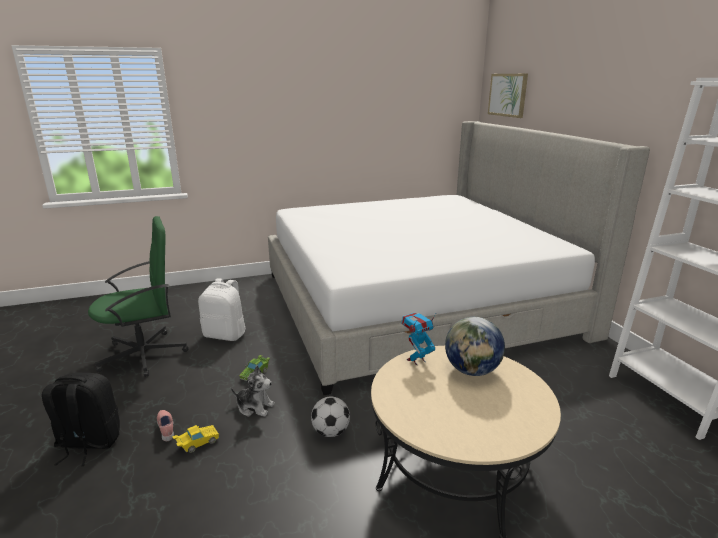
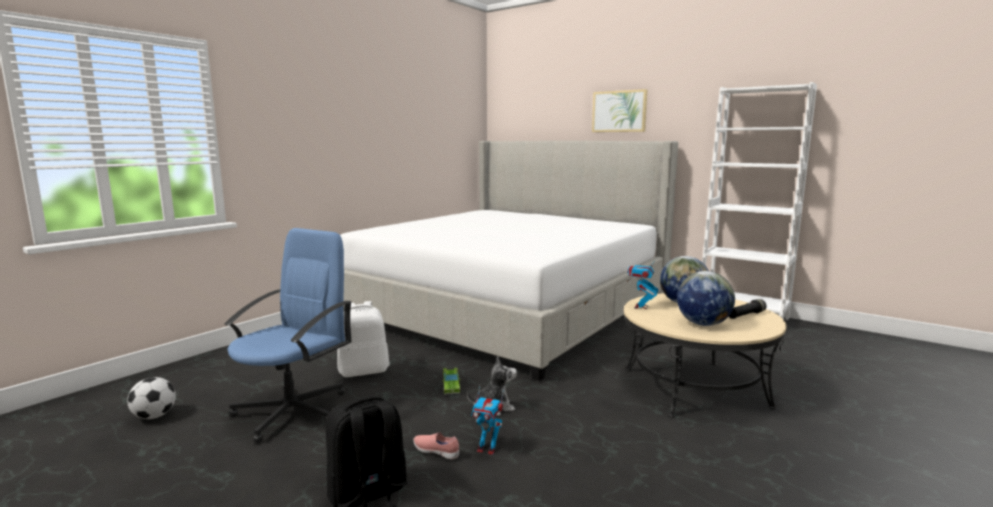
camera: 35 degrees left, 10 degrees down
(145, 354) = (294, 411): green office chair -> blue office chair
(197, 443) = (487, 449): yellow toy car -> toy robot
(330, 432) = (584, 400): football -> football (154, 416)
(433, 408) = (703, 324): none -> globe
(507, 95) = (522, 115): picture -> picture (619, 111)
(510, 416) = (745, 315): none -> black flashlight

